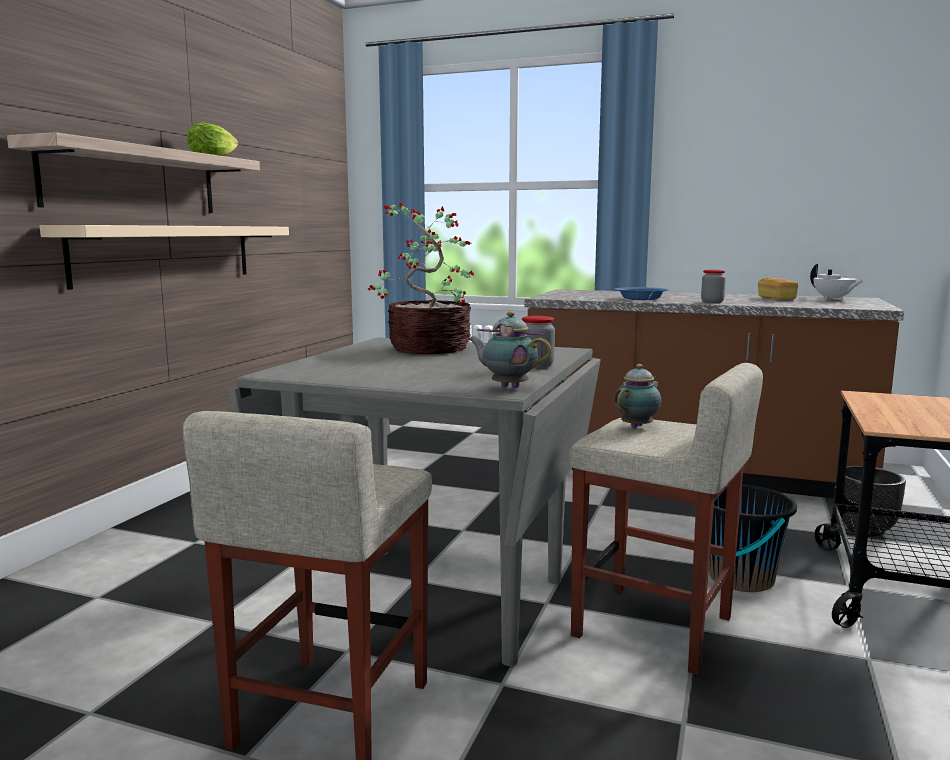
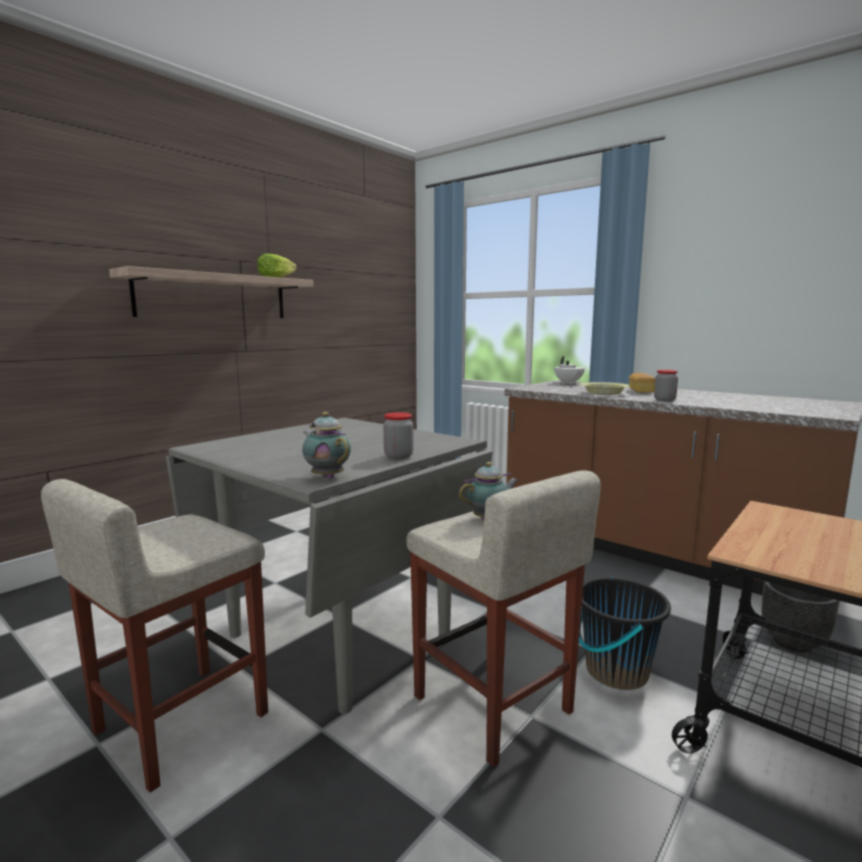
camera: 20 degrees right, 0 degrees up
(167, 253) = (242, 347): beige shelf -> none
(426, 348) = (353, 431): potted plant -> none
(641, 299) = (604, 393): blue bowl -> yellow bowl
(776, 299) = (741, 399): bread -> bread (641, 391)
(833, 299) = (805, 402): white teapot -> white teapot (568, 383)

